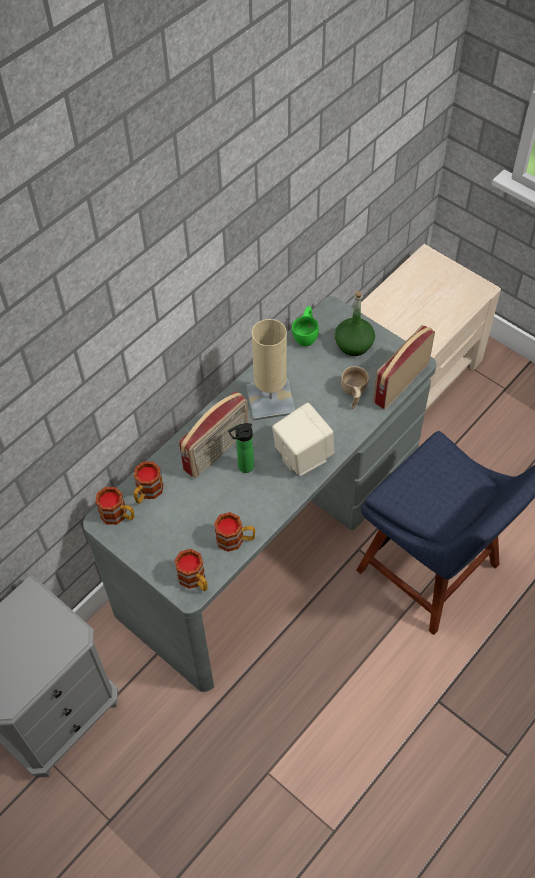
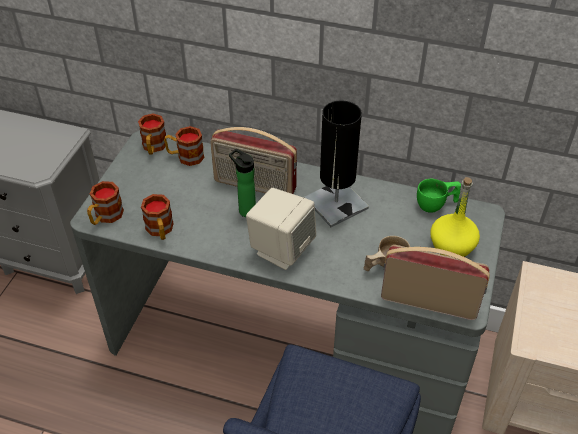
camera: 65 degrees right, 10 degrees down
(270, 400) = (336, 204): beige table lamp -> black table lamp
(354, 344) = (452, 246): green bottle -> yellow bottle

